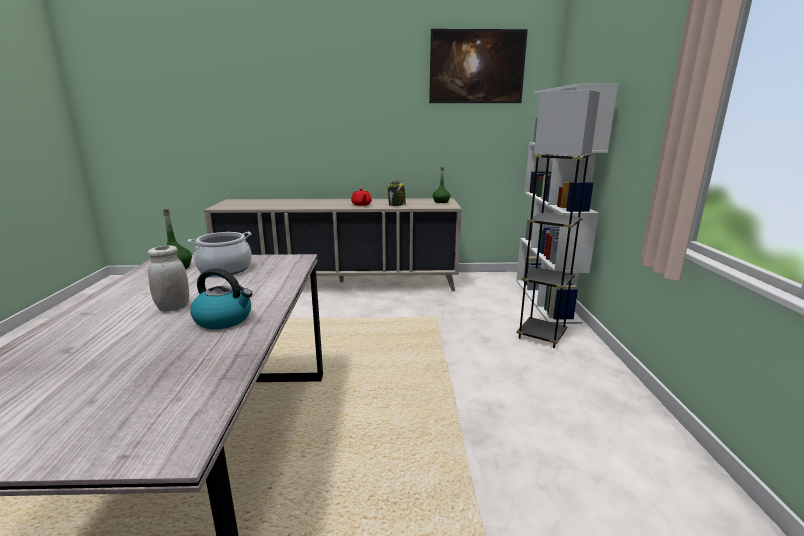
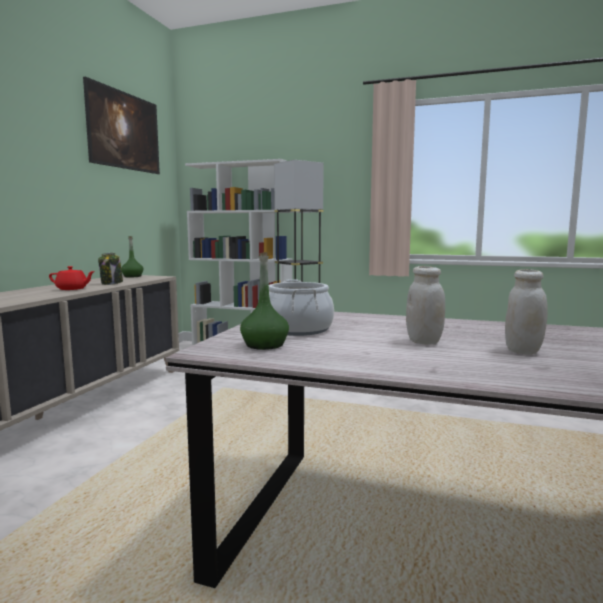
camera: 70 degrees left, 10 degrees down
(124, 345) = (523, 351): none -> white jar
(224, 319) = (459, 329): kettle -> none

